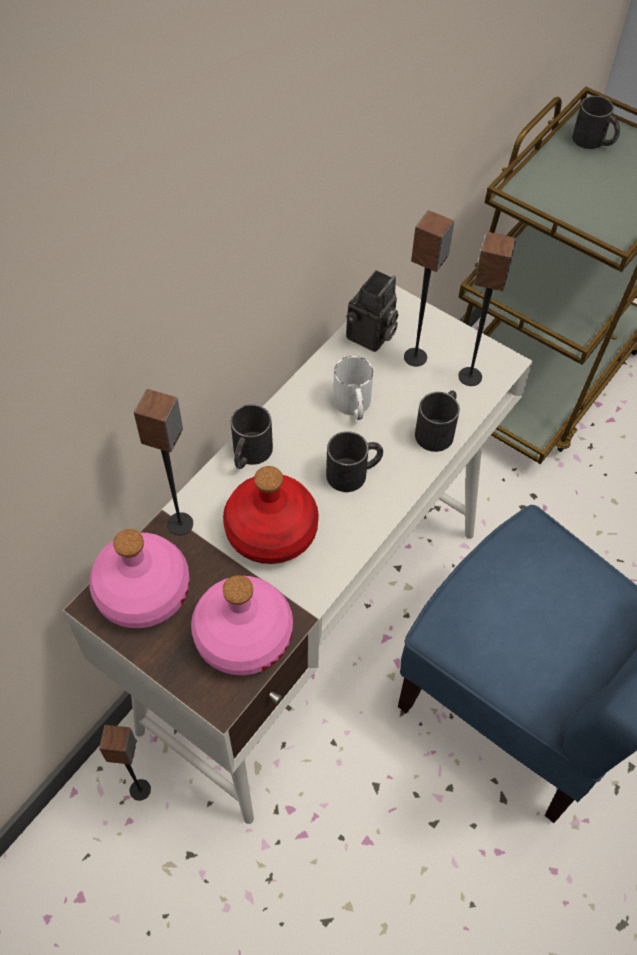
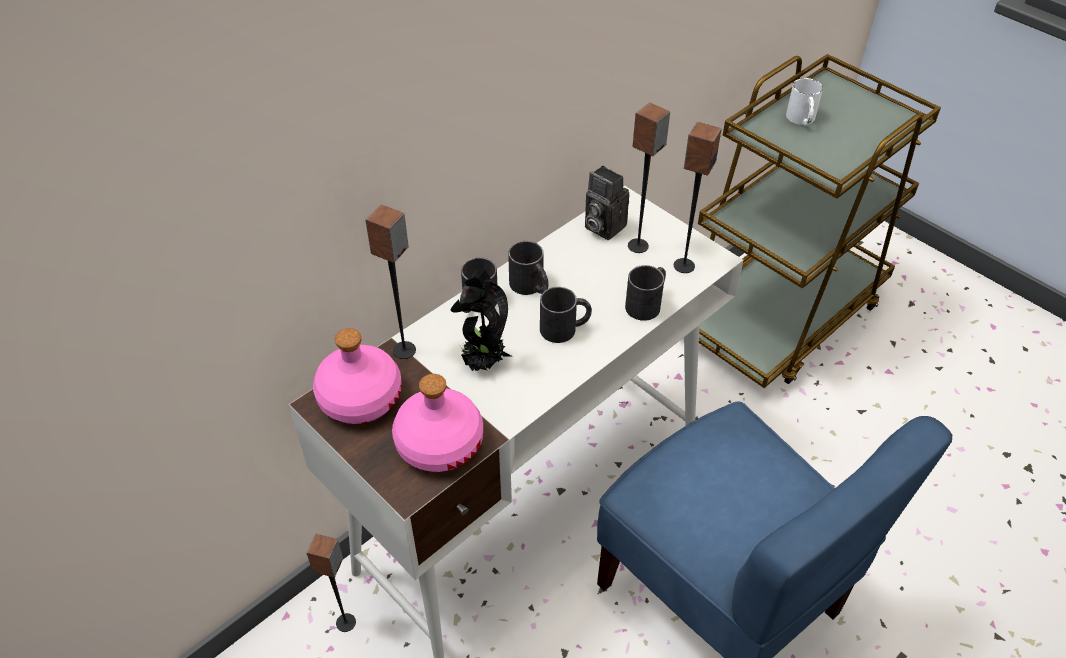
camera: 10 degrees right, 10 degrees down
(272, 529) = (483, 364): red bottle -> potted plant
(353, 406) = (575, 277): white mug -> white mug (802, 120)
(371, 337) = (602, 226): camera -> camera turned 90 degrees clockwise
(594, 141) = (829, 97): black mug -> black mug (531, 286)

